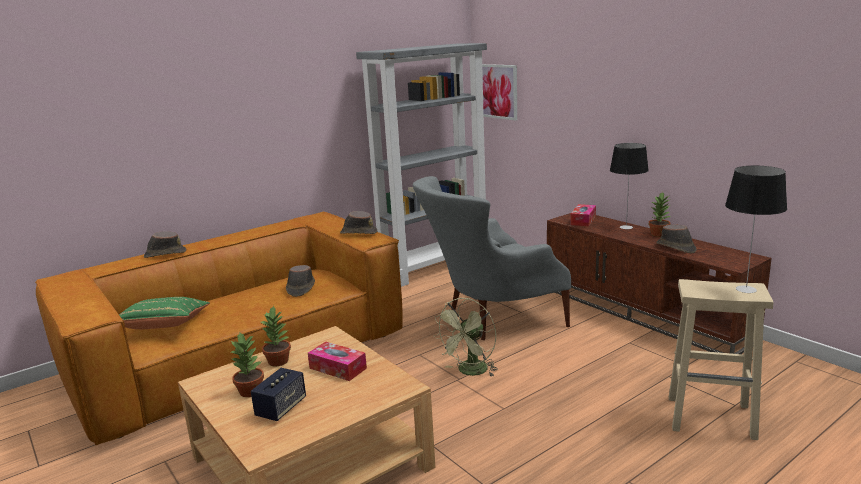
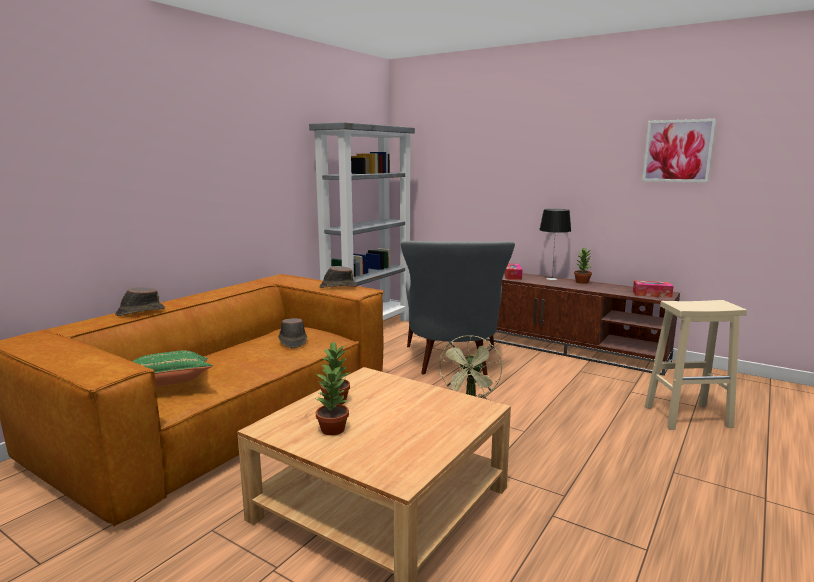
camera: 20 degrees left, 5 degrees down
(281, 408) = (382, 440): speaker -> none
(338, 368) = (404, 400): tissue box -> tissue box (652, 294)
(490, 319) = (452, 365): grey armchair -> grey armchair turned 45 degrees counterclockwise
(498, 91) = (418, 172): picture -> picture (677, 151)
(676, 248) = (606, 289): brown hat -> none
(747, 289) = (718, 304): table lamp -> none

